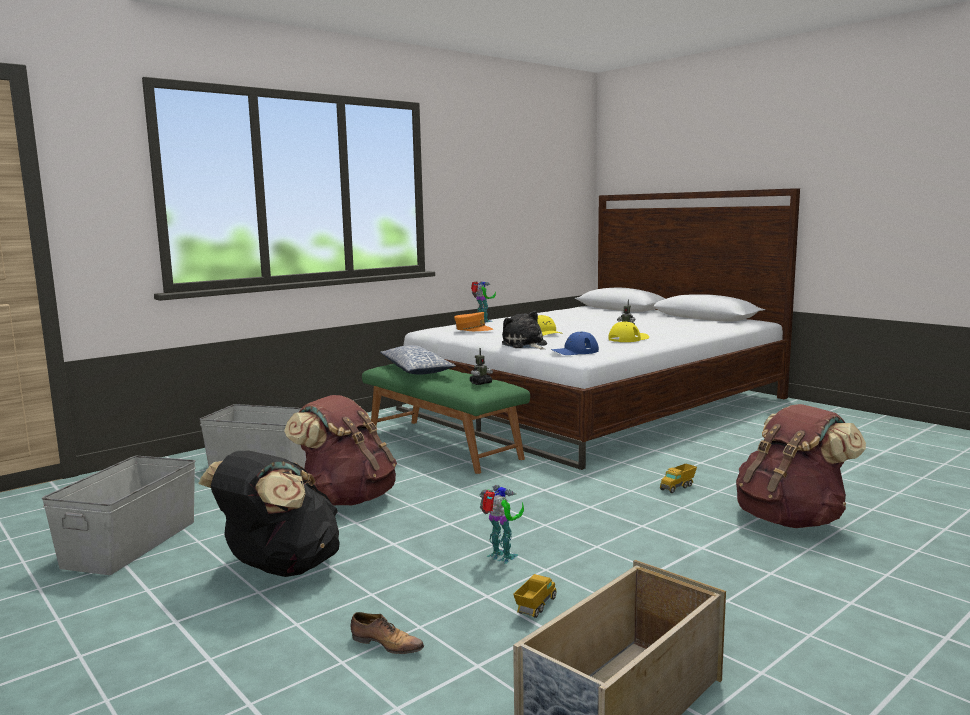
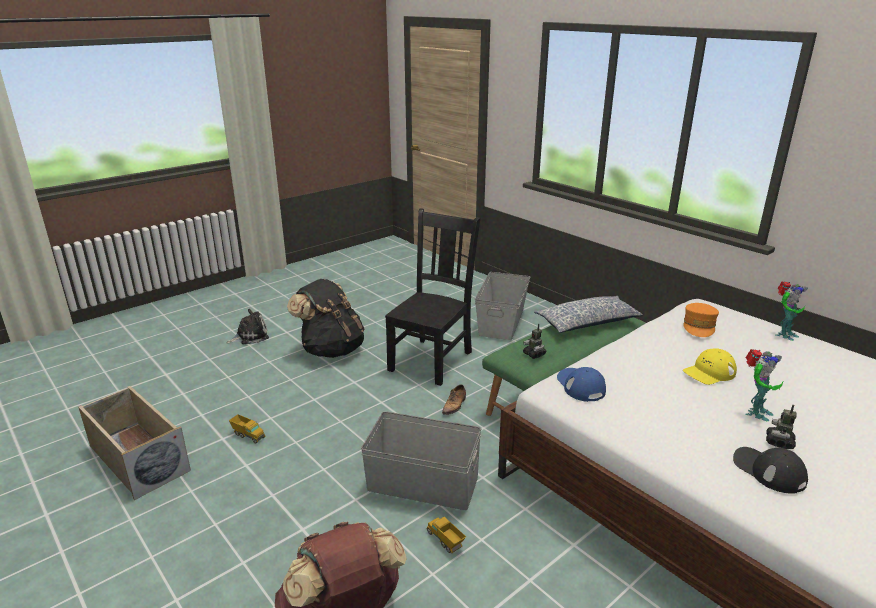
camera: 90 degrees right, 15 degrees up
(132, 543) = (377, 306): grey storage box -> grey storage box (423, 484)
(347, 499) = (432, 359): brown backpack -> black chair
(386, 644) = (236, 387): shoe -> shoe (454, 405)
(501, 558) = (319, 424): toy robot -> toy robot (755, 412)
(525, 345) = (618, 358): plush toy -> plush toy (250, 336)
(628, 339) = (684, 433): yellow cap -> none
(657, 332) = (768, 471): none -> black cap

